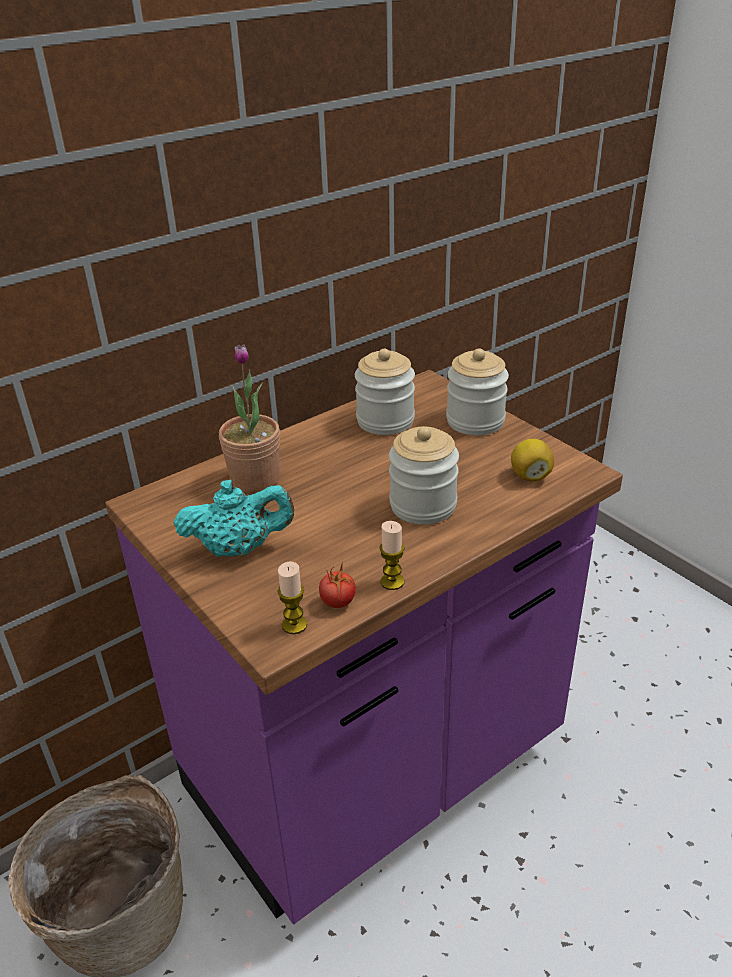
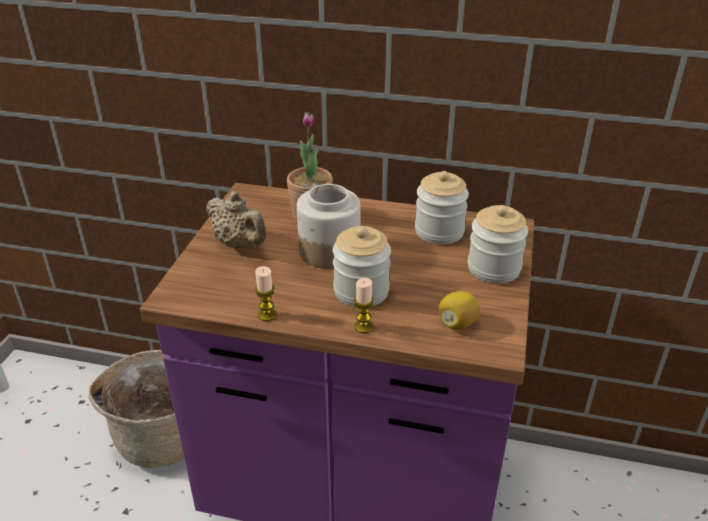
camera: 50 degrees right, 0 degrees up
(239, 548) = (239, 244): turquoise teapot -> beige teapot
(294, 625) = (191, 297): candle -> candle (363, 327)
(332, 495) = (329, 251): none -> jar
(338, 602) = (226, 303): tomato -> none

